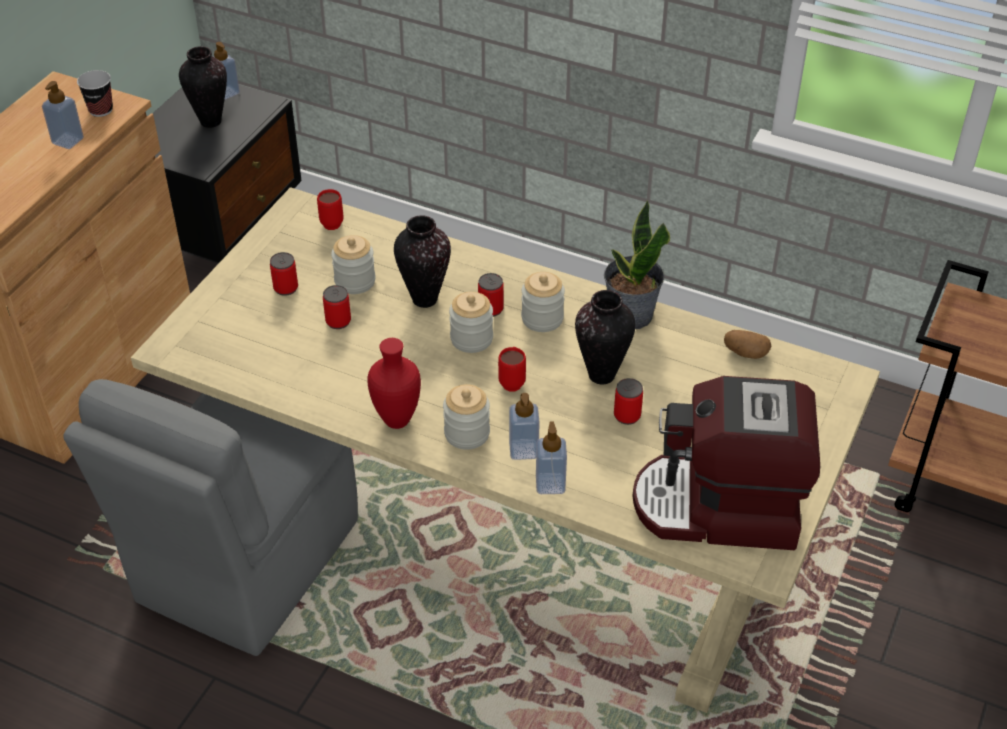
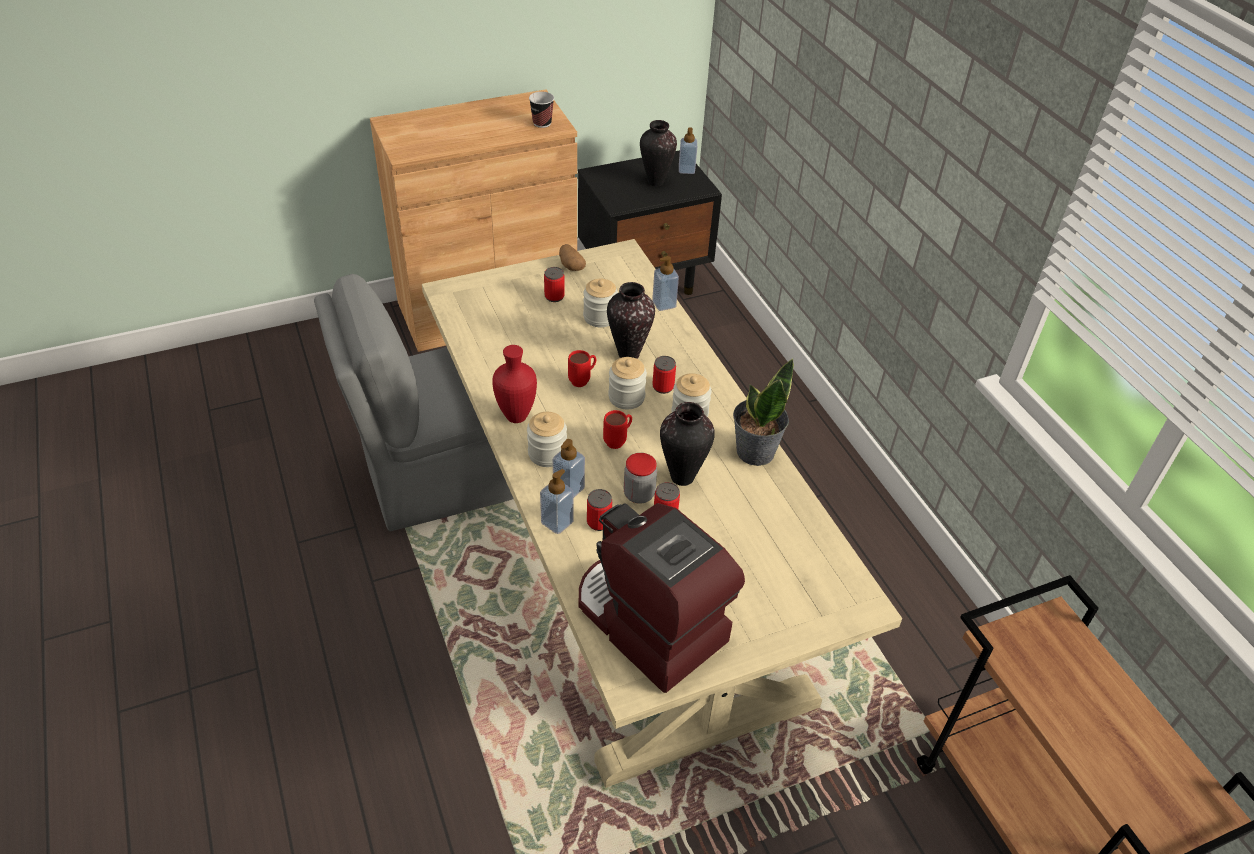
camera: 40 degrees right, 0 degrees up
(68, 141) = (501, 131): soap dispenser -> soap dispenser (664, 304)
(333, 221) = (633, 274): red mug -> red mug (583, 380)
(338, 321) = (559, 335): can -> can (599, 522)
(586, 413) = (639, 494): none -> jar
(745, 353) = (807, 532): potato -> potato (571, 266)

